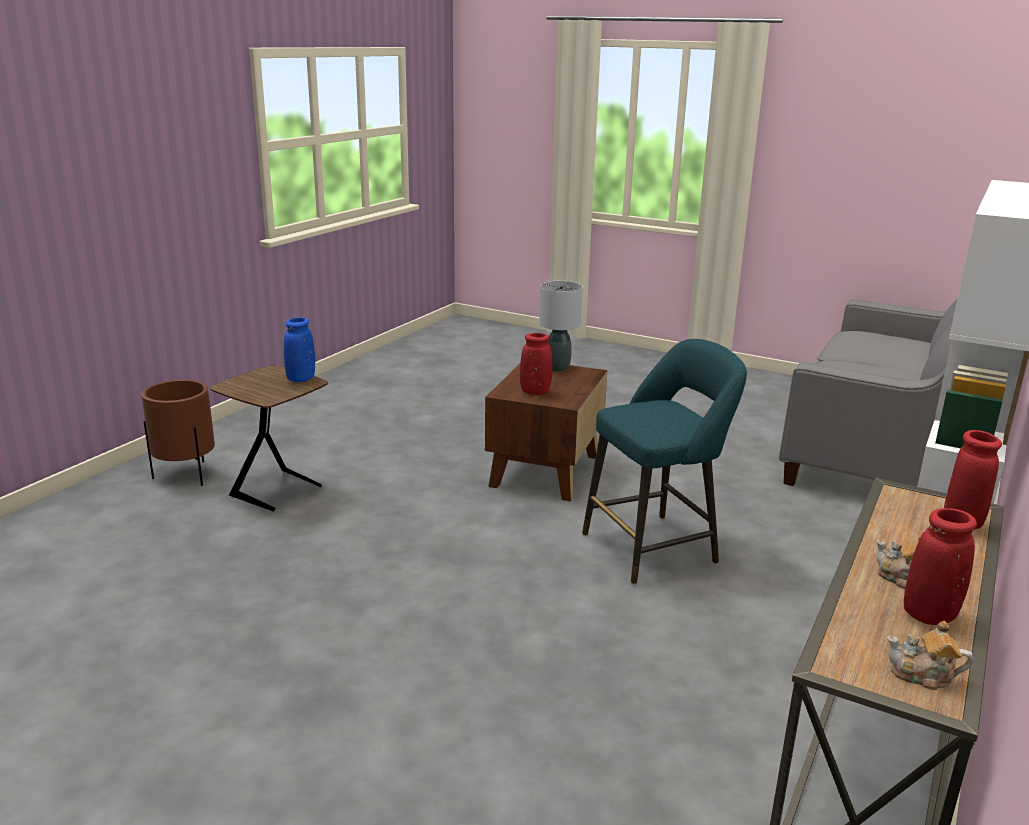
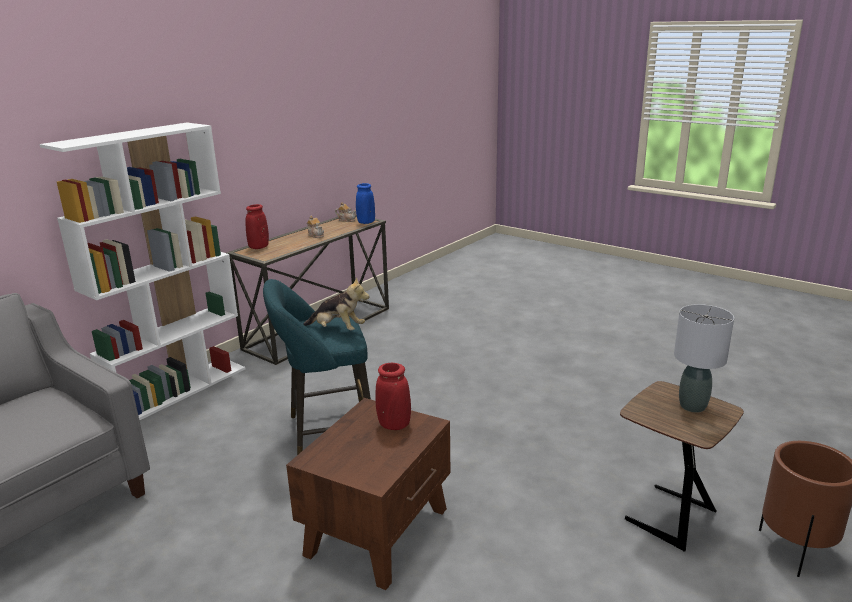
camera: 170 degrees left, 0 degrees up
(301, 379) = (652, 417): blue vase -> blue vase (366, 222)
(558, 368) = (346, 469): grey table lamp -> grey table lamp (692, 406)
(642, 416) = (337, 329): none -> plush toy
(929, 615) = (322, 228): red vase -> none

